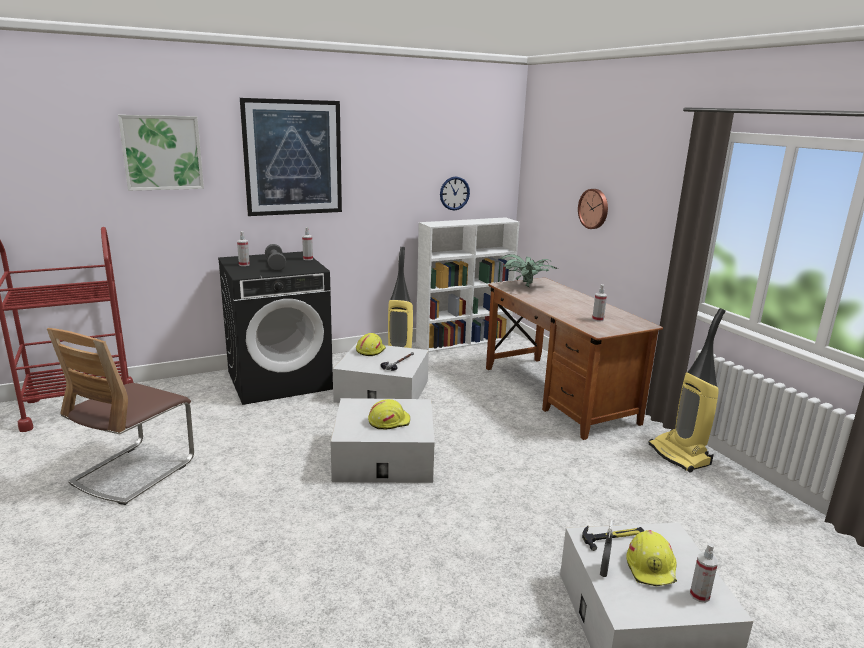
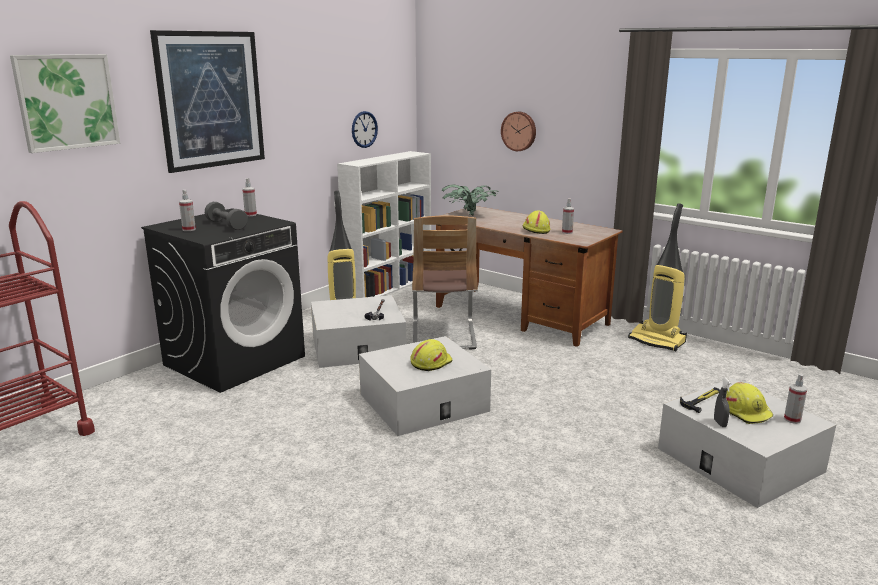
camera: 25 degrees left, 0 degrees up
(134, 471) = (169, 485): chair -> chair (443, 335)
(370, 350) = (334, 306): yellow hard hat -> yellow hard hat (535, 230)

